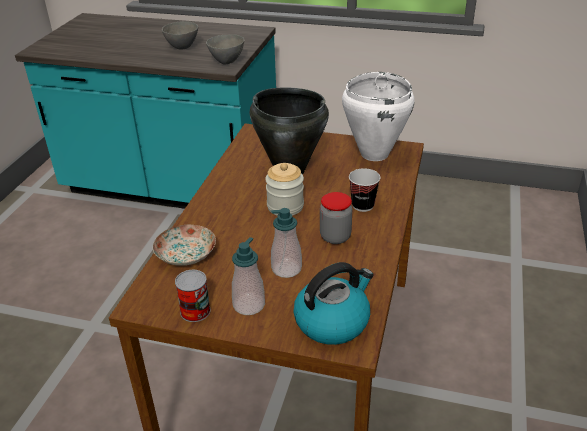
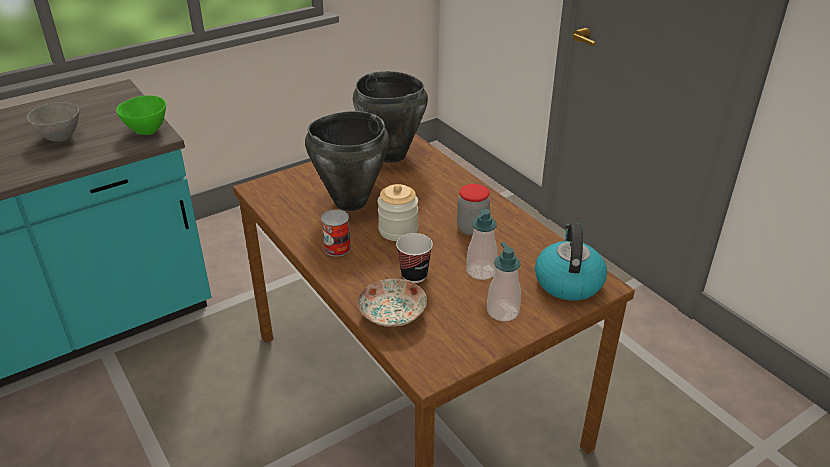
camera: 50 degrees left, 0 degrees up
(195, 311) = (476, 343): can -> can (337, 248)
(226, 61) = (146, 131): grey bowl -> green bowl
(363, 205) = (450, 196): cup -> cup (414, 275)
(374, 154) = (391, 156): white cooking pot -> black cooking pot

